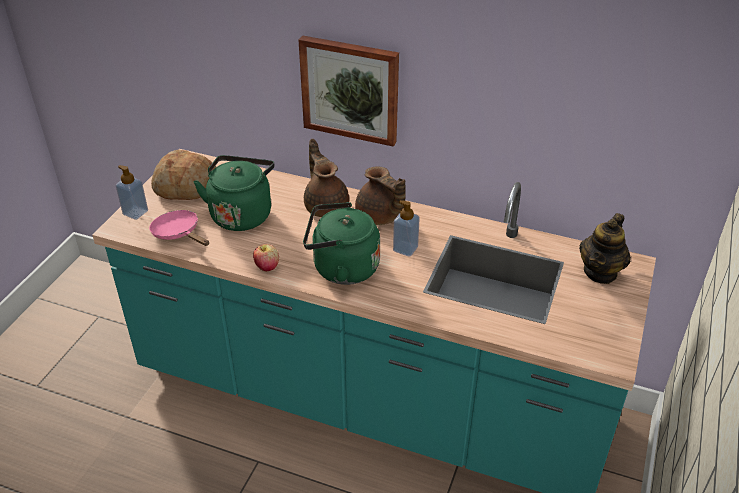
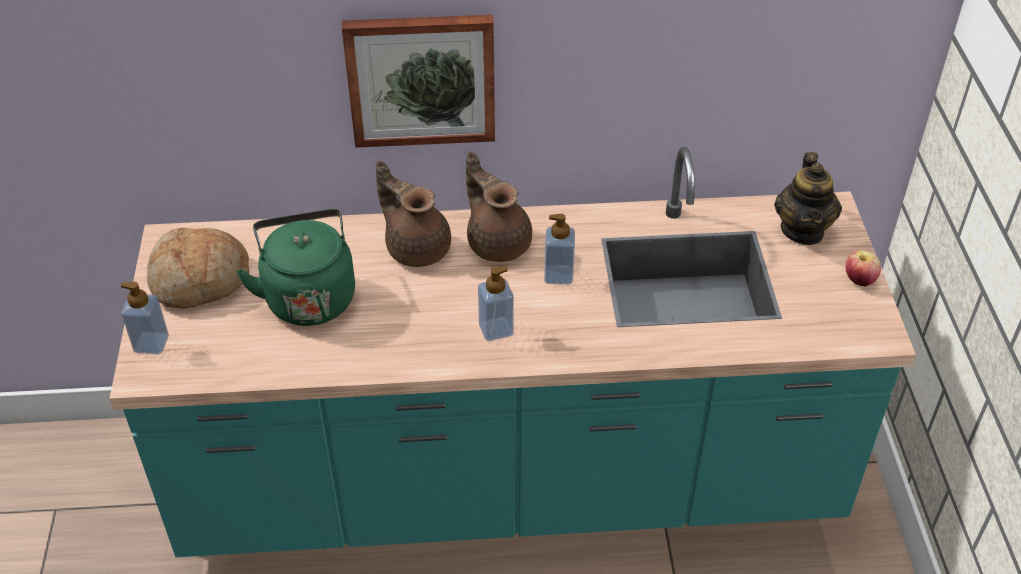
camera: 25 degrees left, 5 degrees up
(179, 233) = (239, 354): pink frying pan -> none
(267, 267) = (397, 361): apple -> apple (859, 280)
(341, 268) = (496, 329): green kettle -> soap dispenser
(379, 217) = (497, 242): brown teapot -> brown teapot turned 150 degrees counterclockwise

